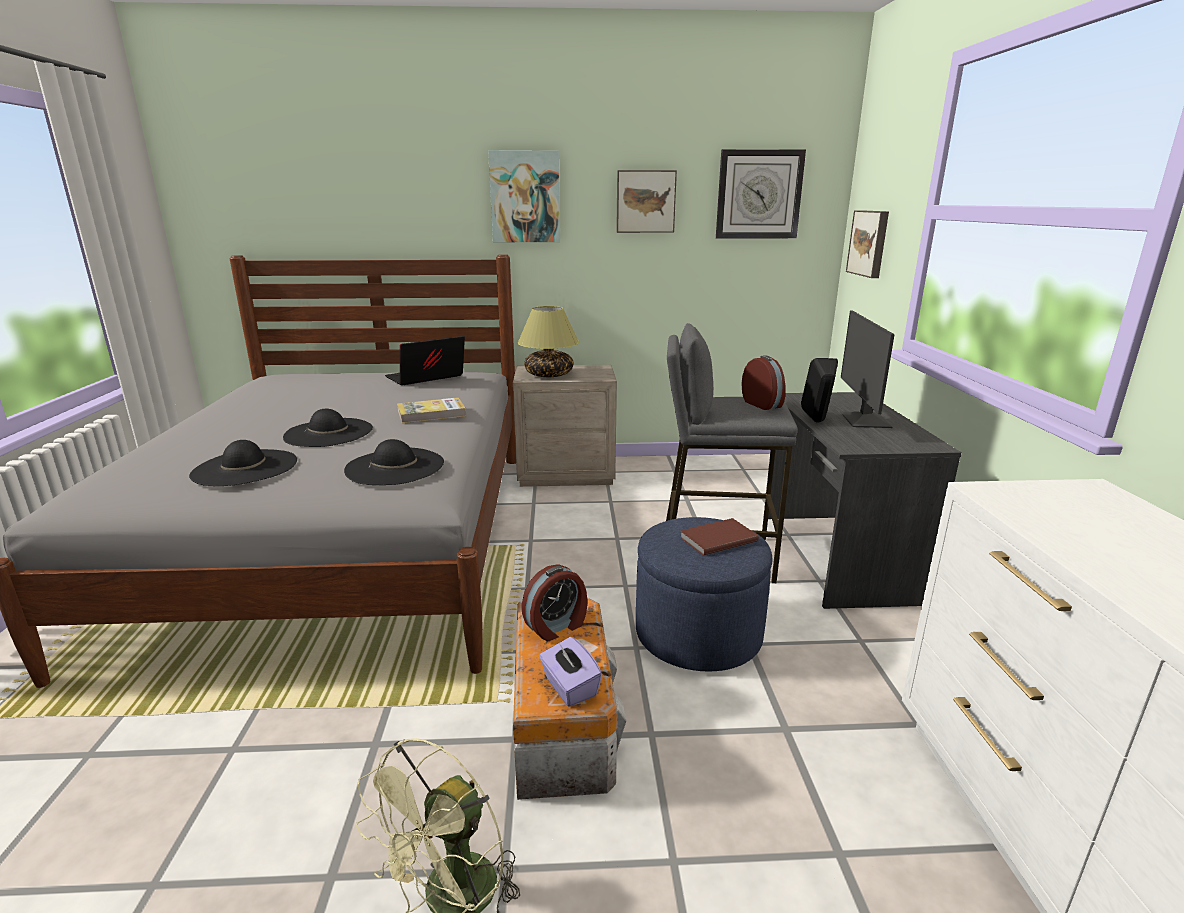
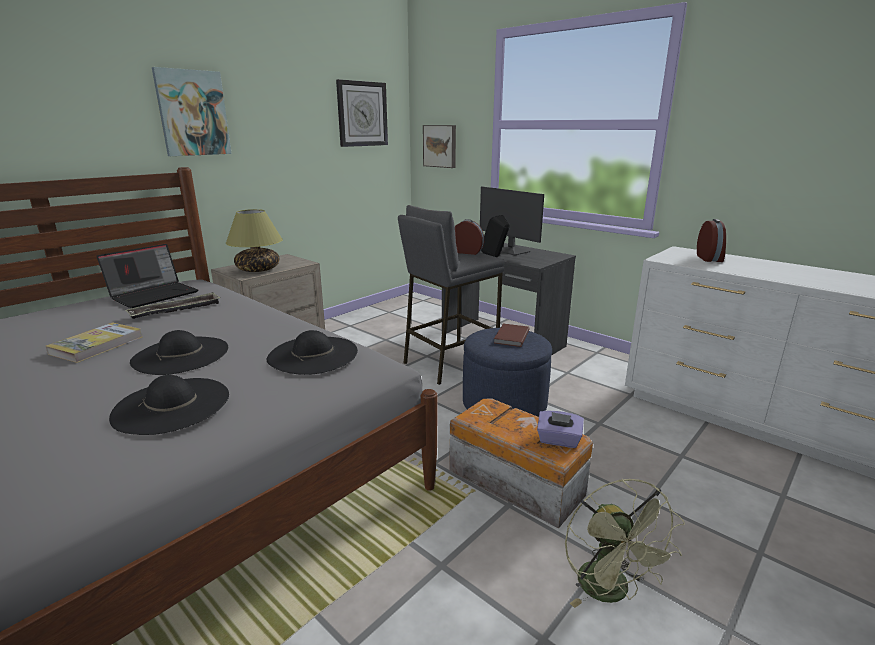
camera: 45 degrees left, 0 degrees up
(407, 395) = (176, 310): none -> tray
(425, 378) = (154, 294): laptop -> laptop turned 150 degrees counterclockwise
(431, 413) = (239, 315): book -> book (97, 345)
(557, 626) = (498, 419): alarm clock -> alarm clock (710, 258)
(645, 201) = (290, 118): picture -> none

